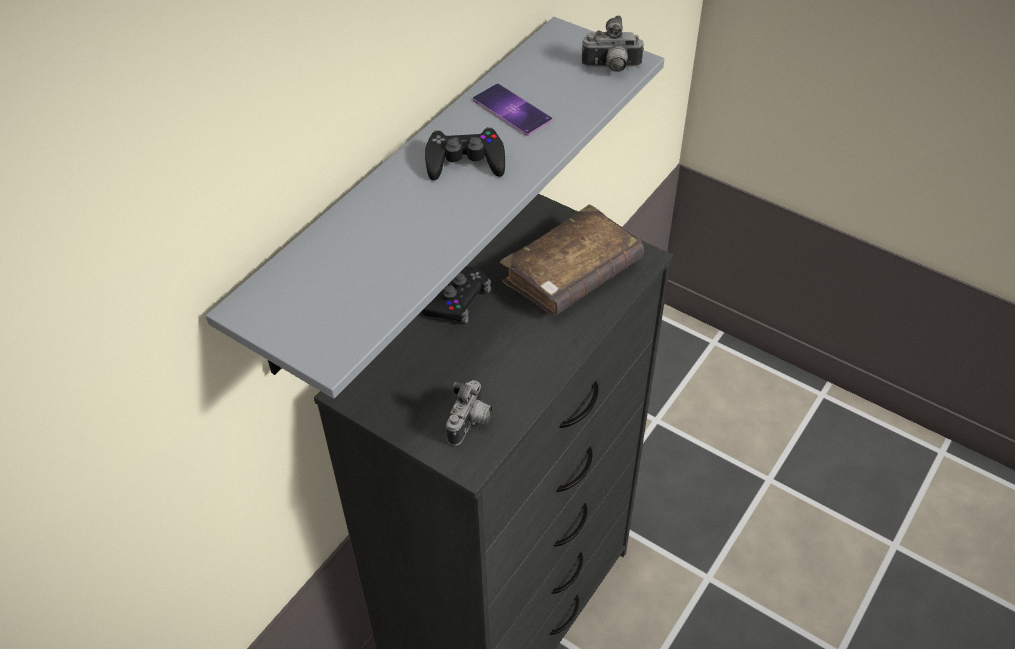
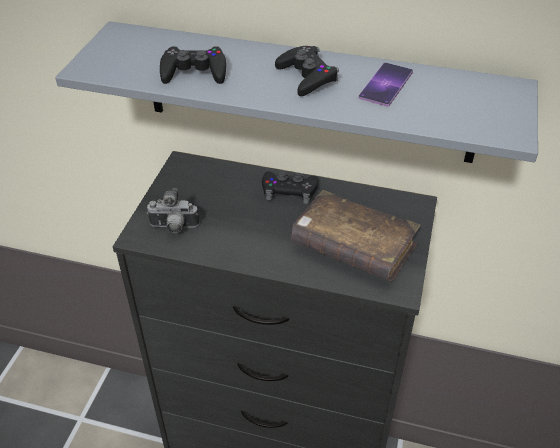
camera: 70 degrees right, 5 degrees down
(402, 250) = (194, 72): none -> black game controller
(611, 68) = (489, 124): camera -> none

